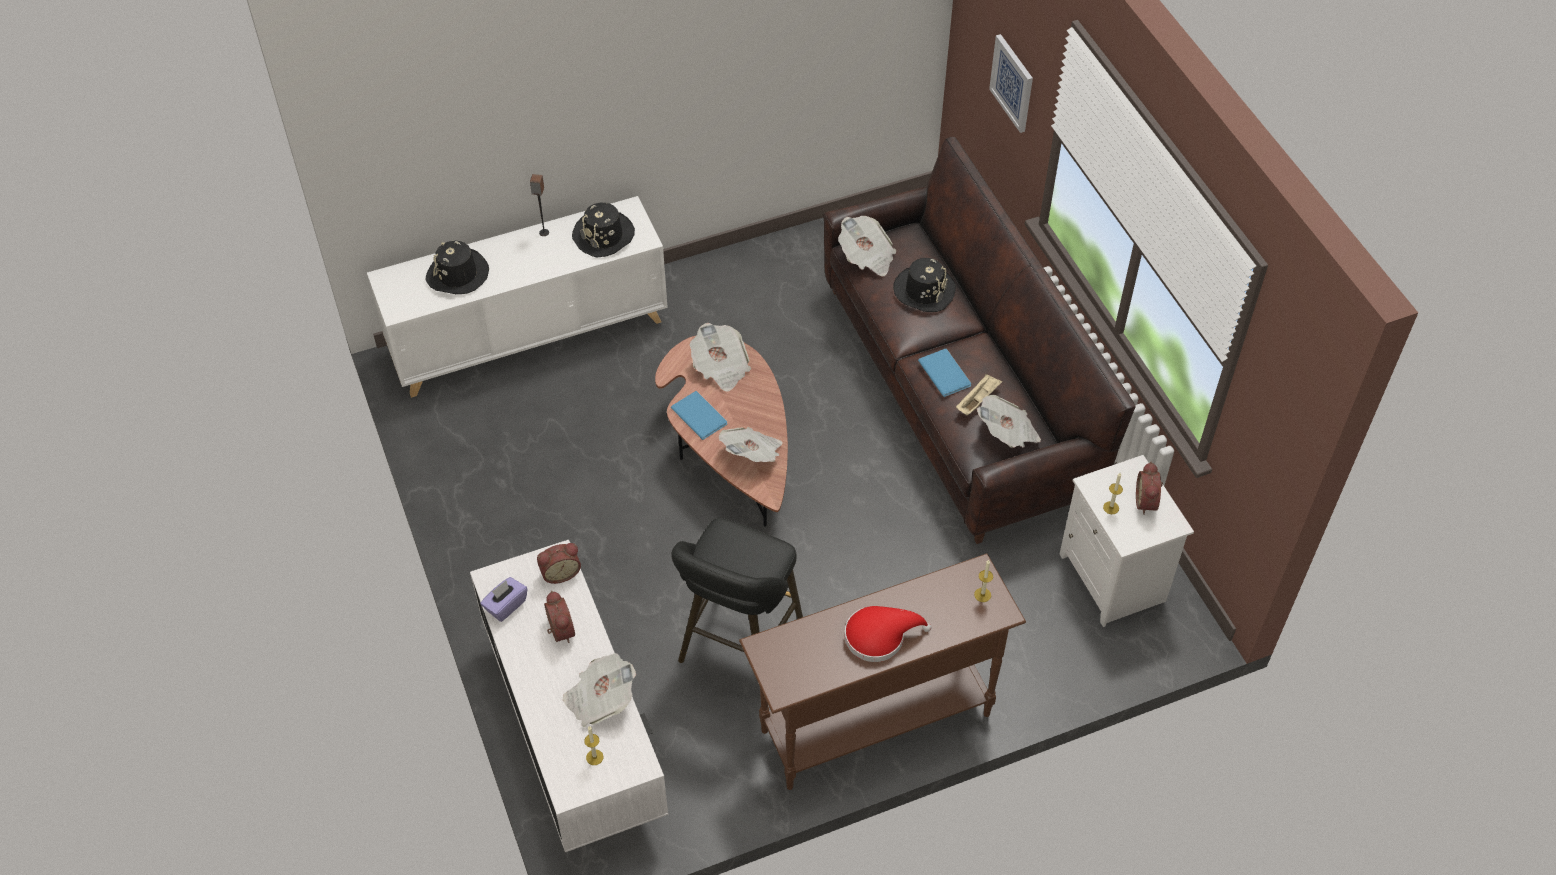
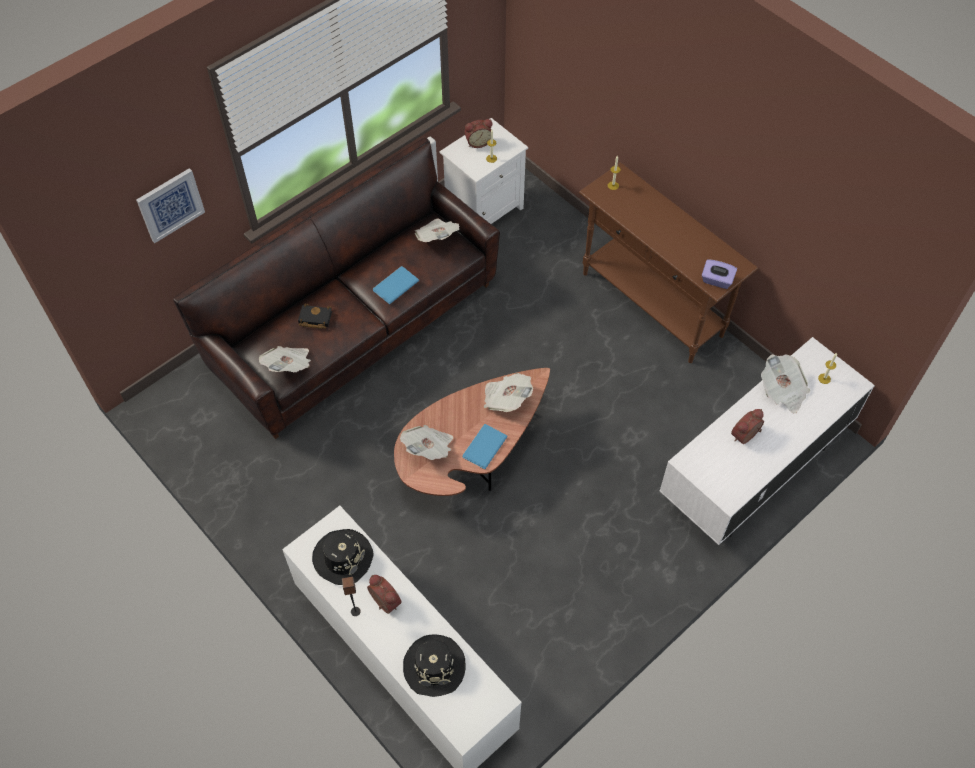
camera: 110 degrees left, 5 degrees up
(505, 605) = (745, 479): purple tissue box -> purple tissue box (716, 280)
(560, 572) = (699, 455): alarm clock -> alarm clock (383, 602)
(738, 649) = (637, 396): black stool -> none
(879, 636) = (672, 228): red hat -> none
(924, 290) = (314, 319): black hat -> black book
(977, 400) = (413, 261): beige tray -> none

